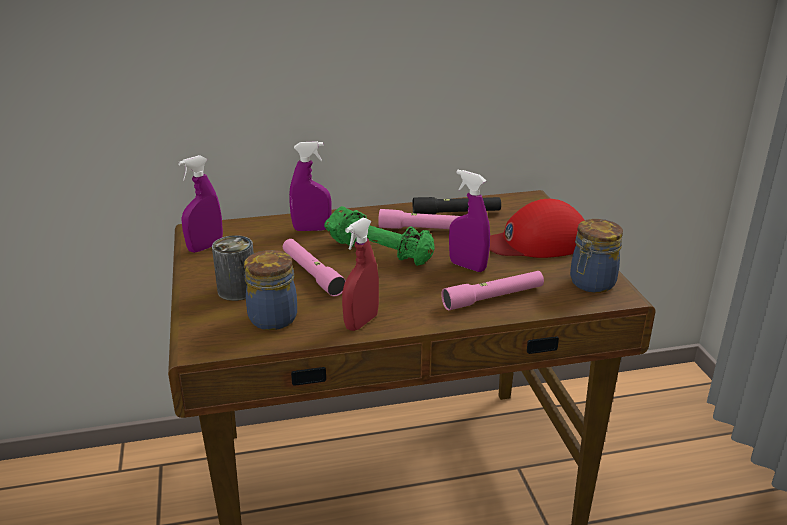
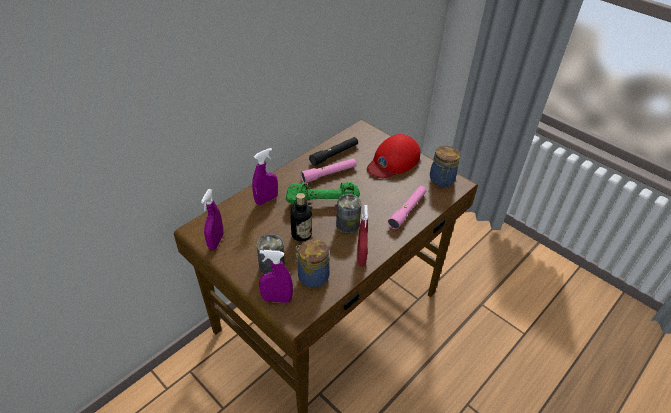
camera: 35 degrees left, 15 degrees up
(312, 274) = (301, 234): pink flashlight -> bottle
(385, 284) = (347, 224): none -> can
(467, 266) = (376, 193): purple spray bottle -> purple spray bottle (277, 299)

